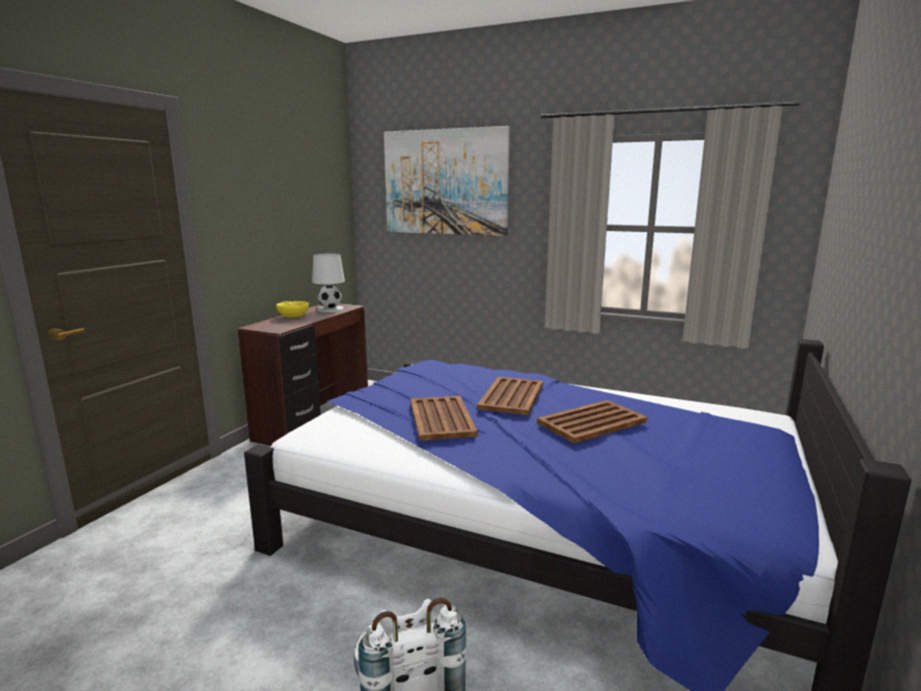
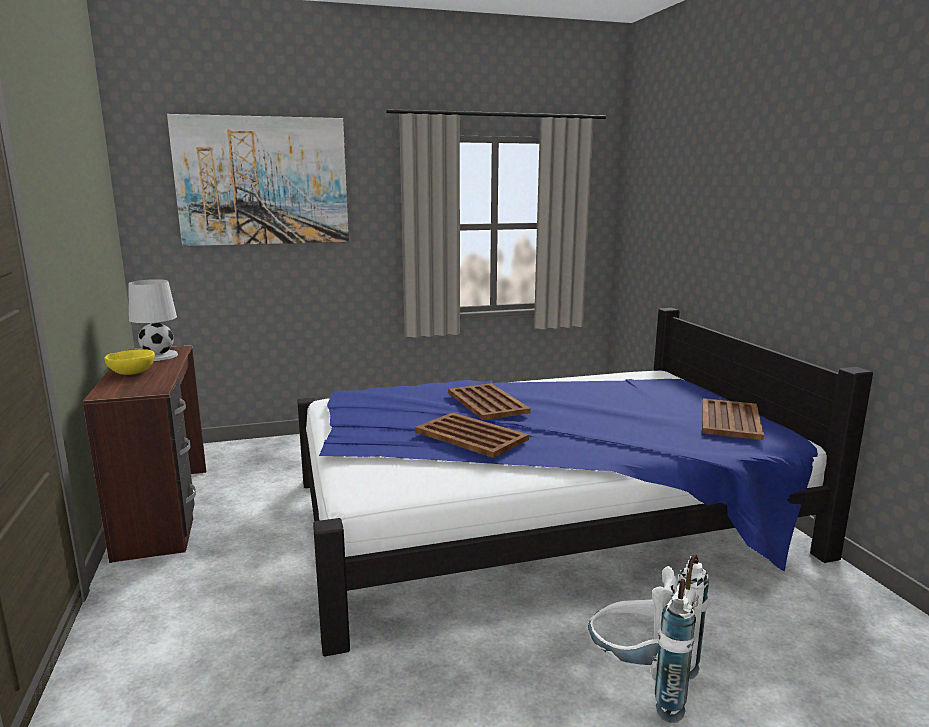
camera: 40 degrees left, 0 degrees up
(591, 422) = (581, 405): brown tray -> brown tray (730, 420)

